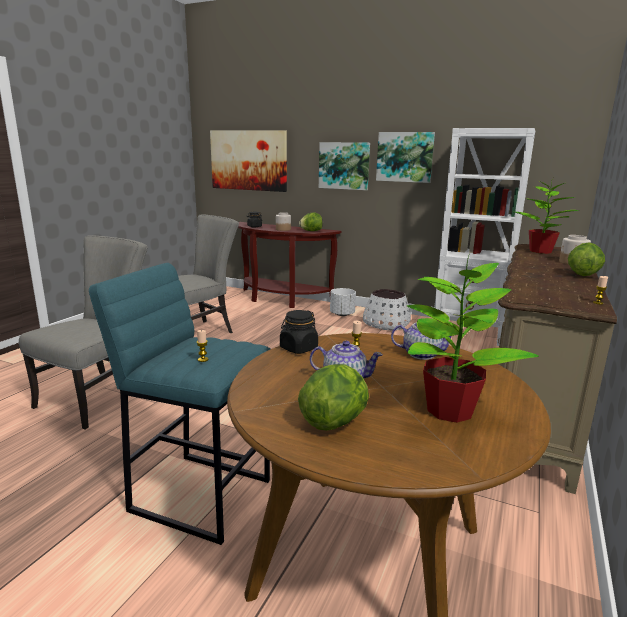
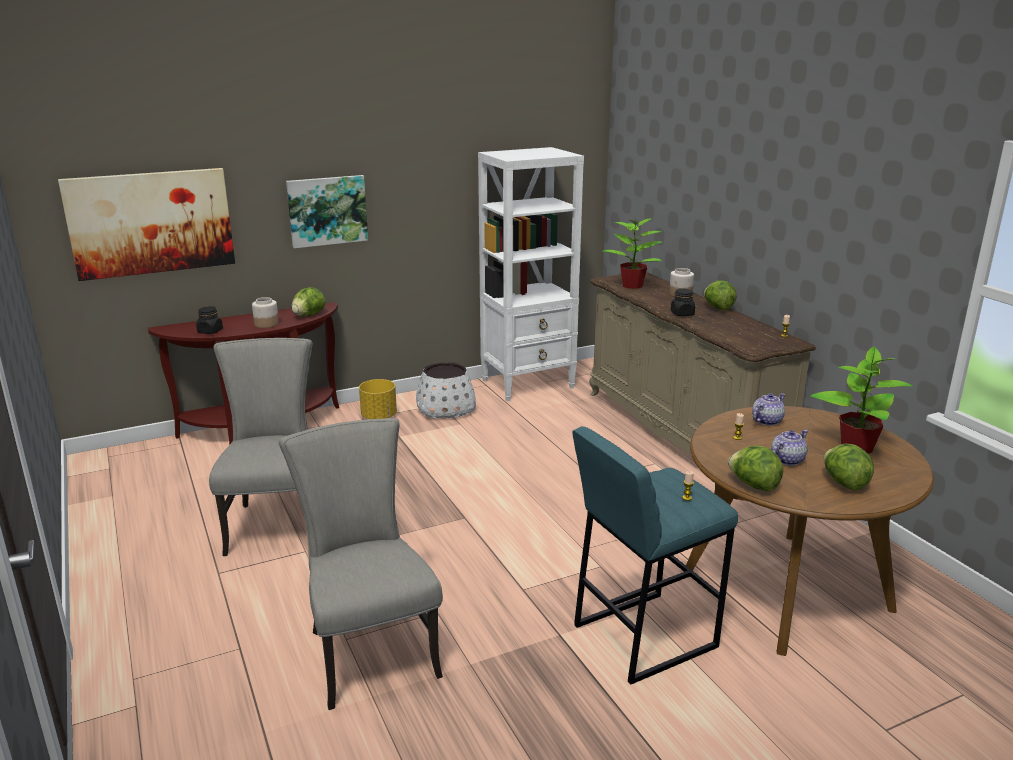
camera: 50 degrees left, 5 degrees up
(257, 376) = (753, 485): none -> lettuce
(298, 348) = (713, 455): black jar -> black jar (682, 314)
(342, 314) = (379, 417): white planter -> yellow planter
(405, 157) = (411, 189): picture -> none

